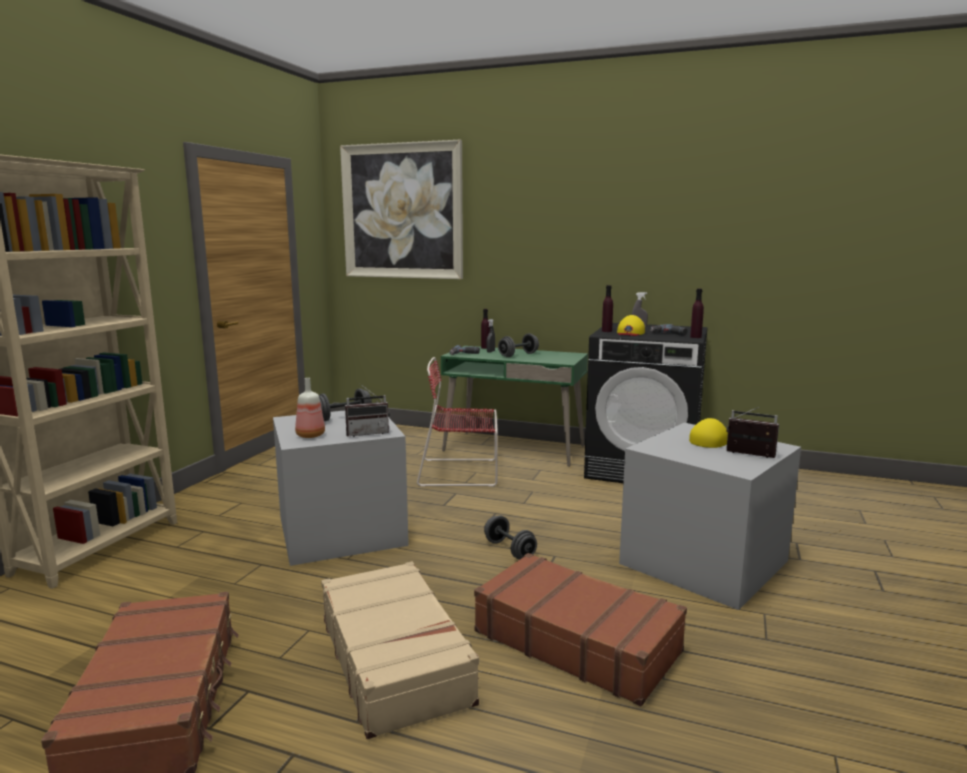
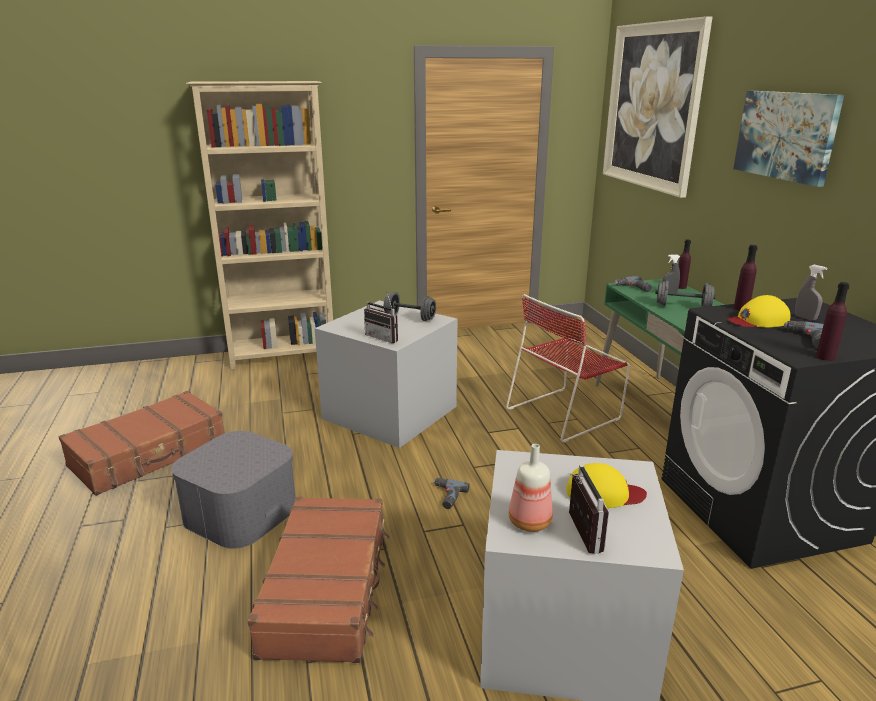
camera: 55 degrees right, 10 degrees up
(309, 435) = (353, 324): bottle -> bottle (528, 522)
(395, 659) = (240, 512): beige suitcase -> grey storage box
(462, 472) = (565, 413): red chair -> red chair turned 90 degrees counterclockwise
(509, 550) = (446, 496): grey dumbbell -> power drill
(557, 220) = (786, 135): none -> picture

